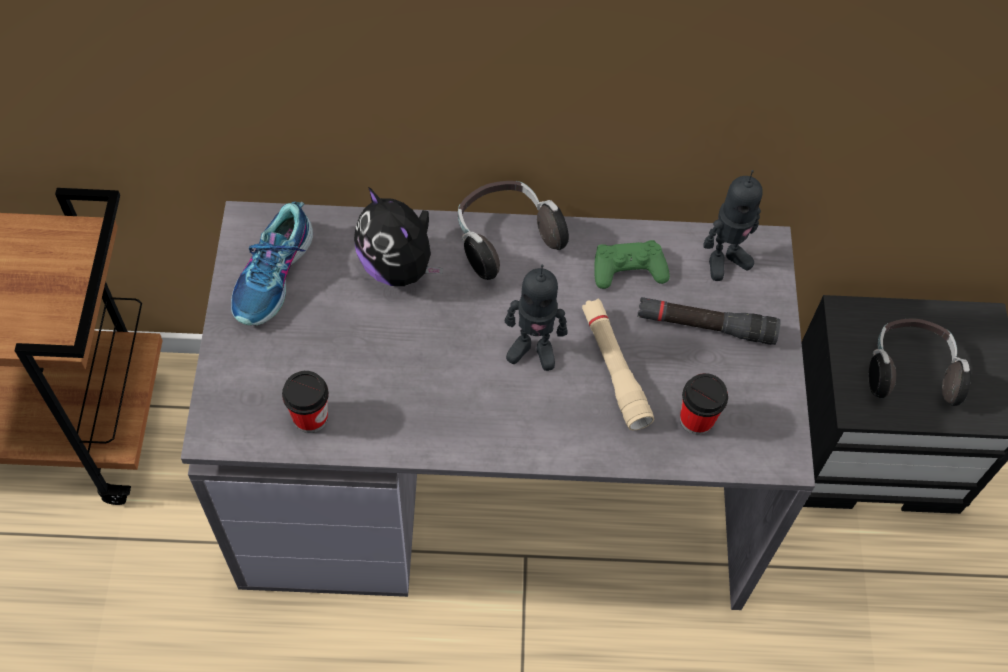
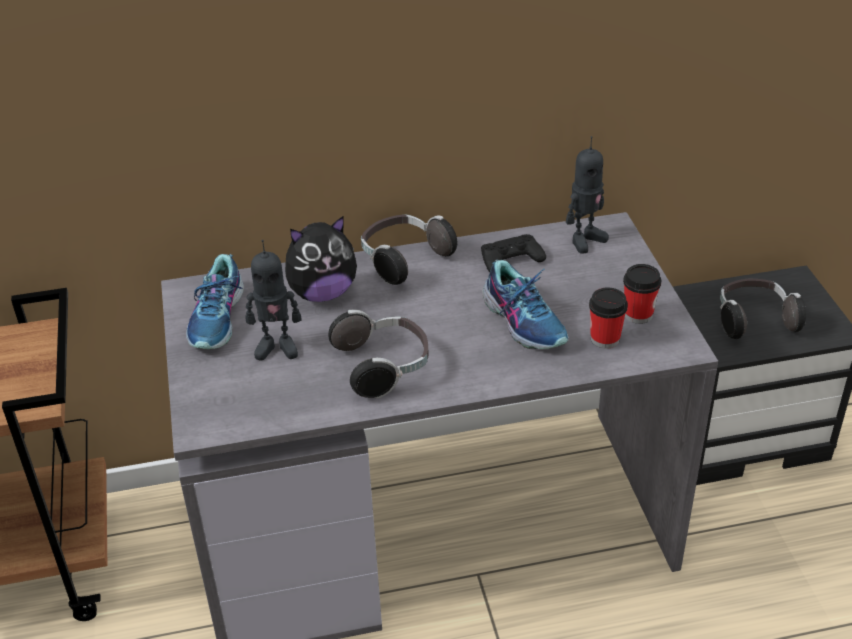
camera: 10 degrees left, 20 degrees down
(310, 417) = (280, 402): cup -> cup (638, 314)
(399, 266) = (322, 293): plush toy -> plush toy turned 60 degrees counterclockwise
(436, 395) = (383, 367): none -> headphones
(533, 349) = (453, 322): toy robot -> toy robot (277, 347)
(614, 368) = (524, 321): beige flashlight -> shoe
(629, 269) = (511, 259): green game controller -> black game controller
(705, 326) = (587, 281): black flashlight -> none

